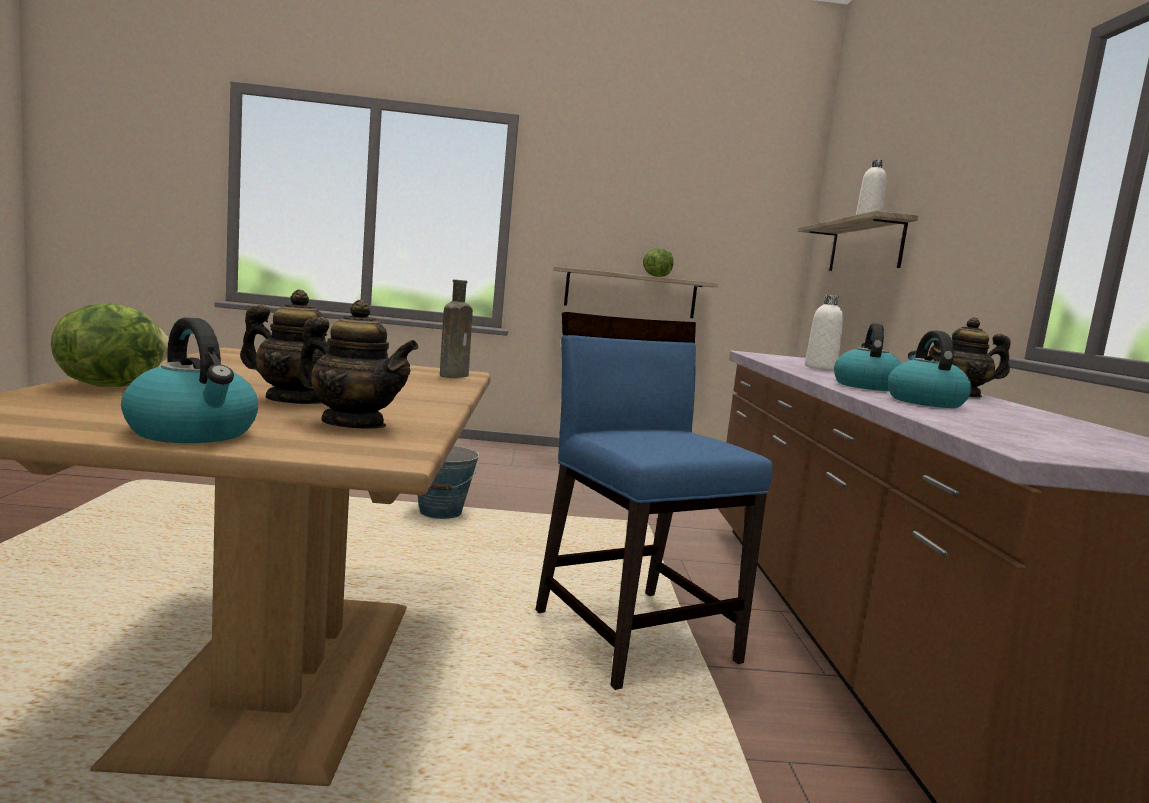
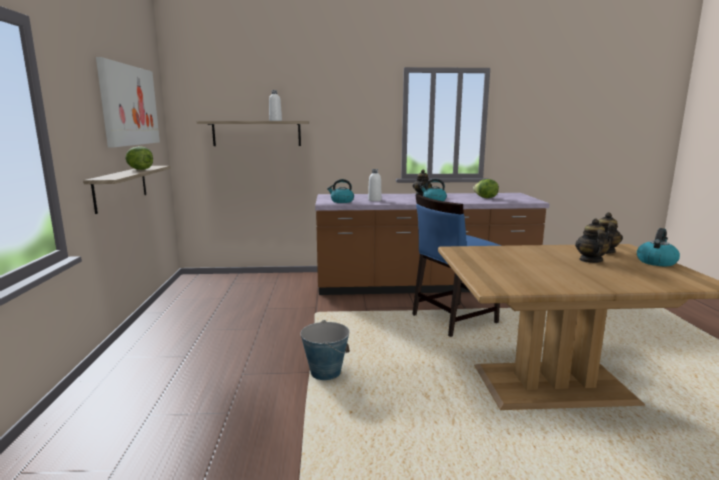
camera: 90 degrees left, 5 degrees up
(111, 385) = (636, 283): lettuce -> lettuce (485, 198)
(455, 375) = (468, 249): brown bottle -> none
(691, 203) = (129, 105): none -> picture
(923, 402) = (462, 199): kettle -> kettle (341, 201)

